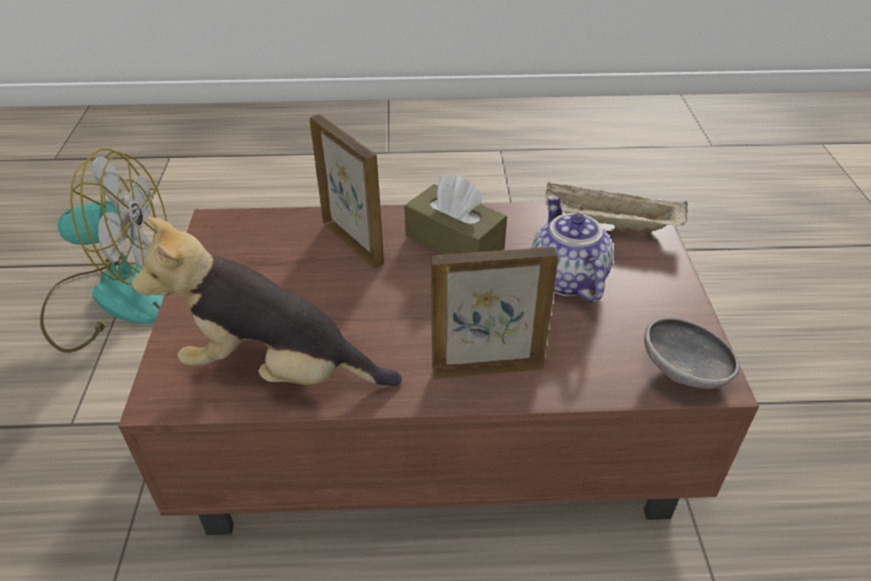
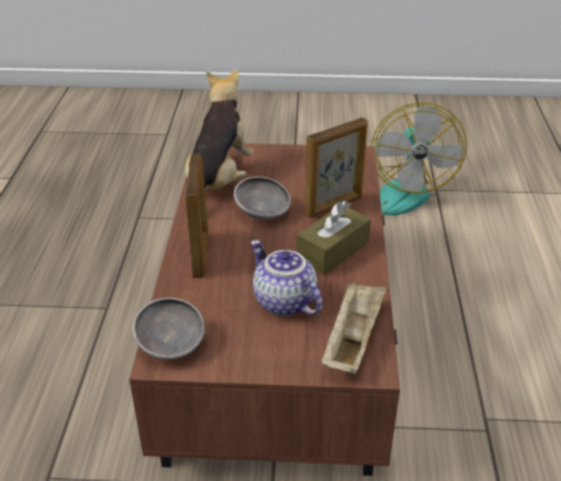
camera: 95 degrees right, 5 degrees down
(374, 310) = (263, 214): none -> grey bowl
(565, 279) = (283, 302): teapot -> teapot turned 120 degrees counterclockwise

